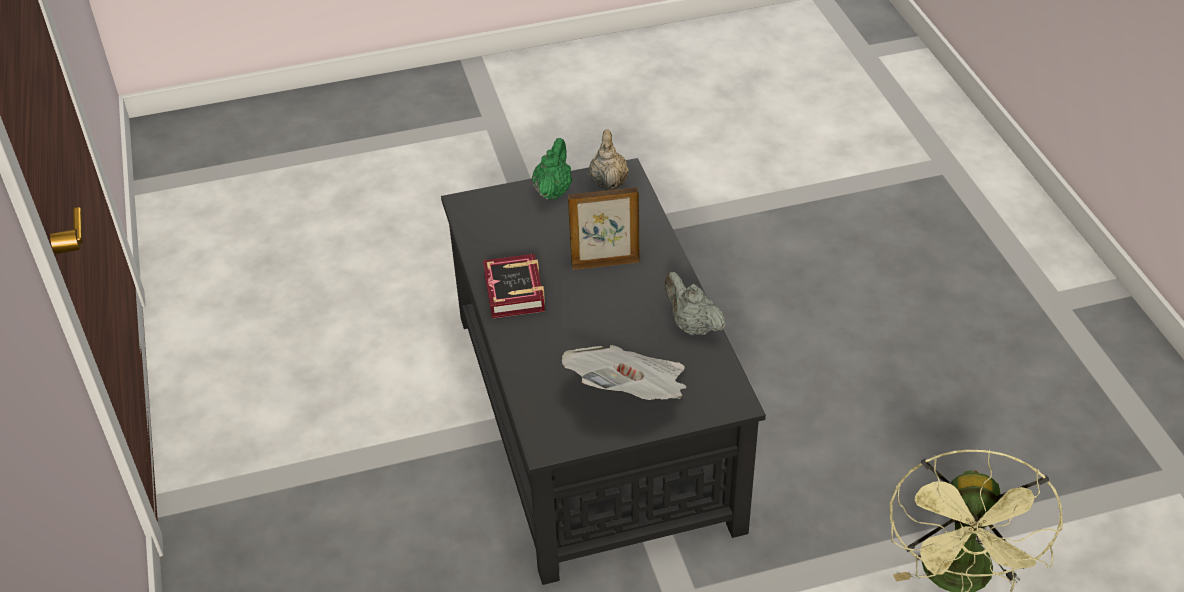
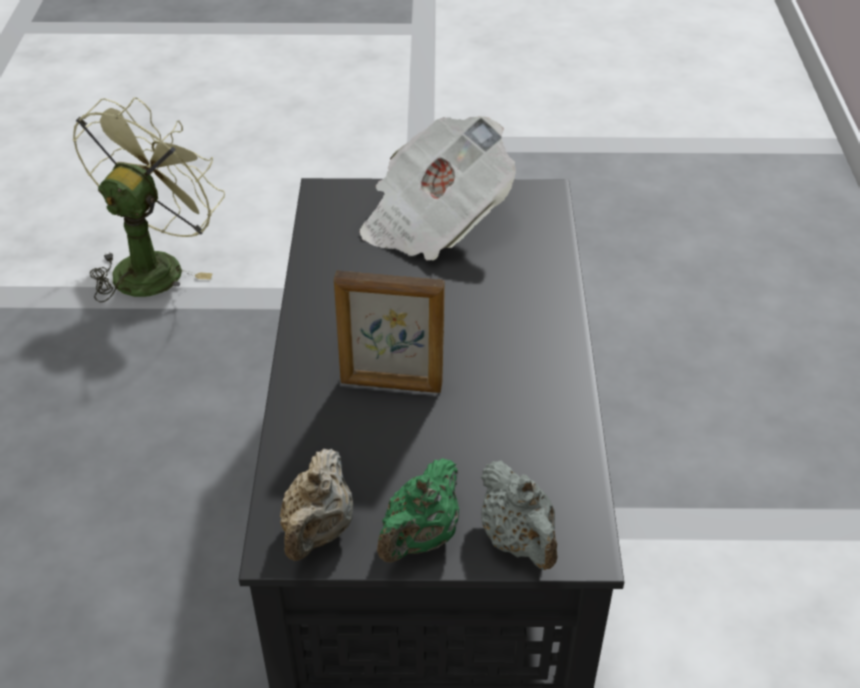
camera: 165 degrees left, 0 degrees up
(512, 294) = (539, 366): book -> none
(692, 325) = (322, 276): grey teapot -> grey teapot (519, 541)

